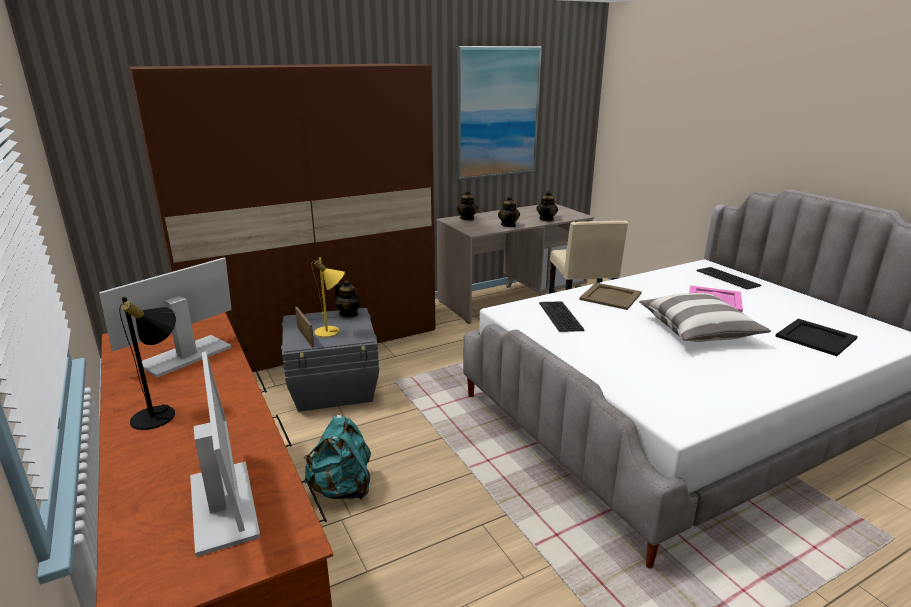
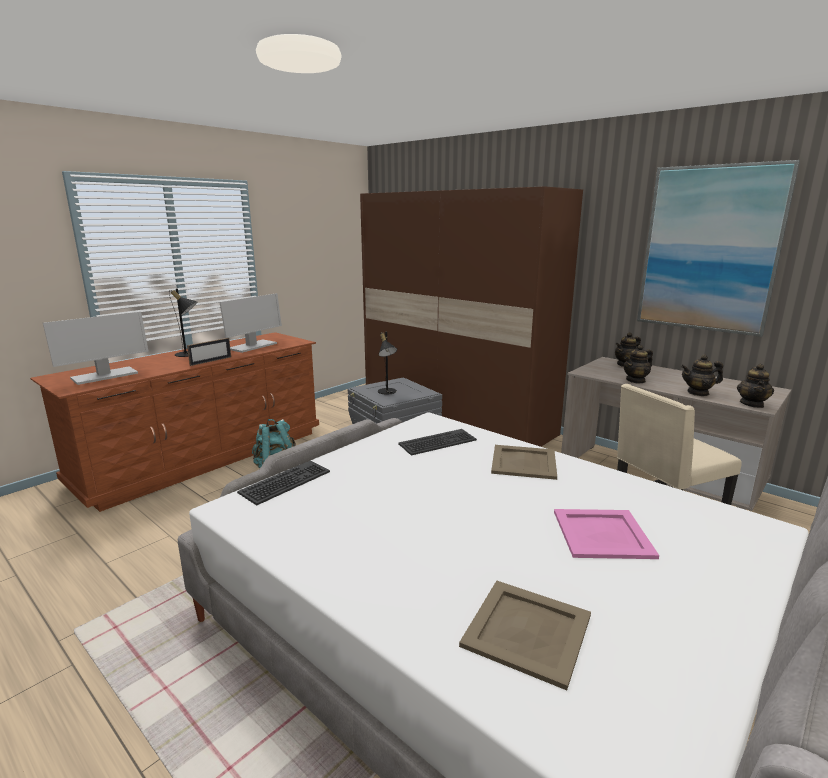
camera: 70 degrees right, 5 degrees down
(186, 355) = (252, 346): monitor -> monitor turned 105 degrees clockwise
(305, 337) = (374, 388): picture frame -> picture frame (211, 361)
(331, 332) = (387, 392): yellow table lamp -> black table lamp
(349, 314) = (422, 391): teapot -> teapot (752, 404)
(698, 331) = (463, 519): pillow -> none
(728, 278) = (727, 549): keyboard -> keyboard (286, 482)
(816, 338) = (526, 631): black tray -> beige tray

